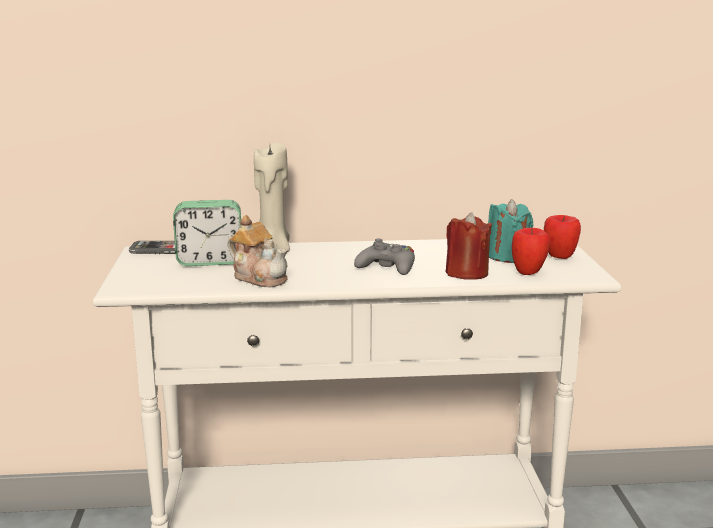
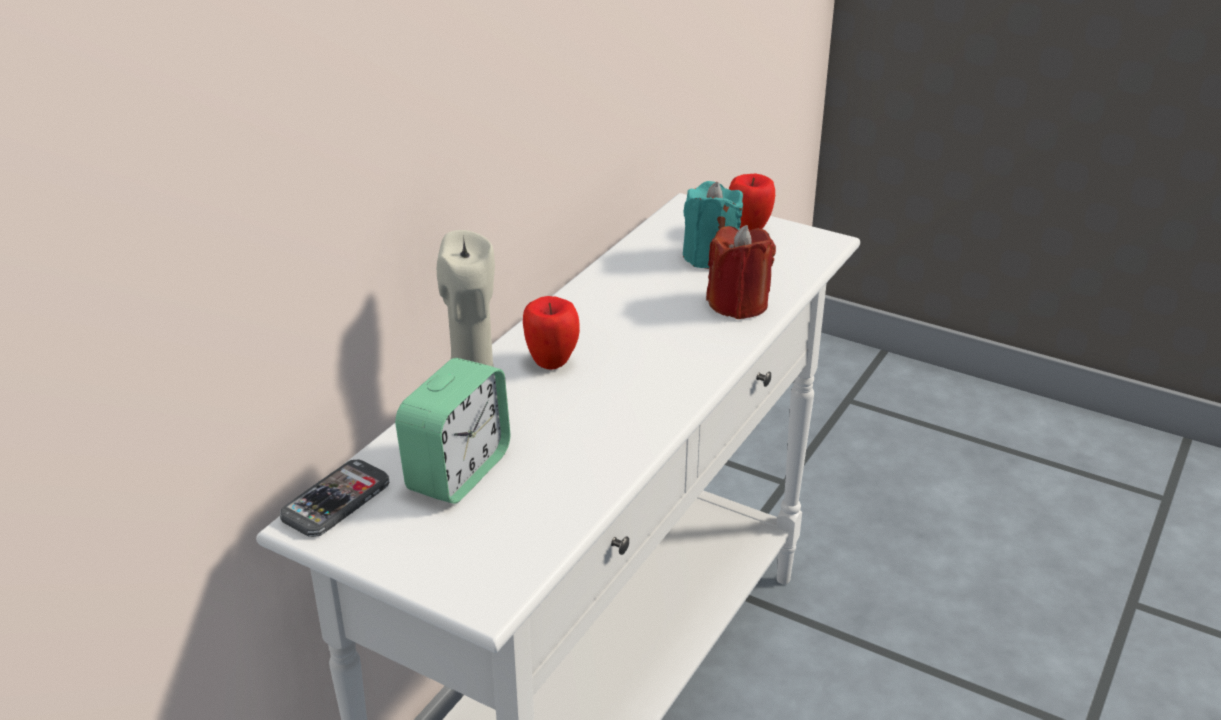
camera: 55 degrees left, 15 degrees up
(260, 278) = (587, 454): teapot -> none
(387, 268) = (659, 345): grey game controller -> none
(528, 273) = (778, 269): apple -> apple (552, 362)

